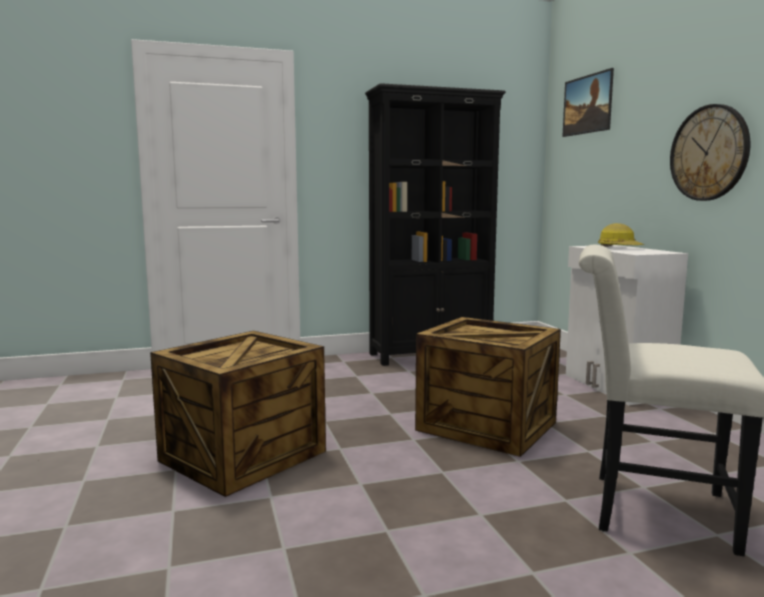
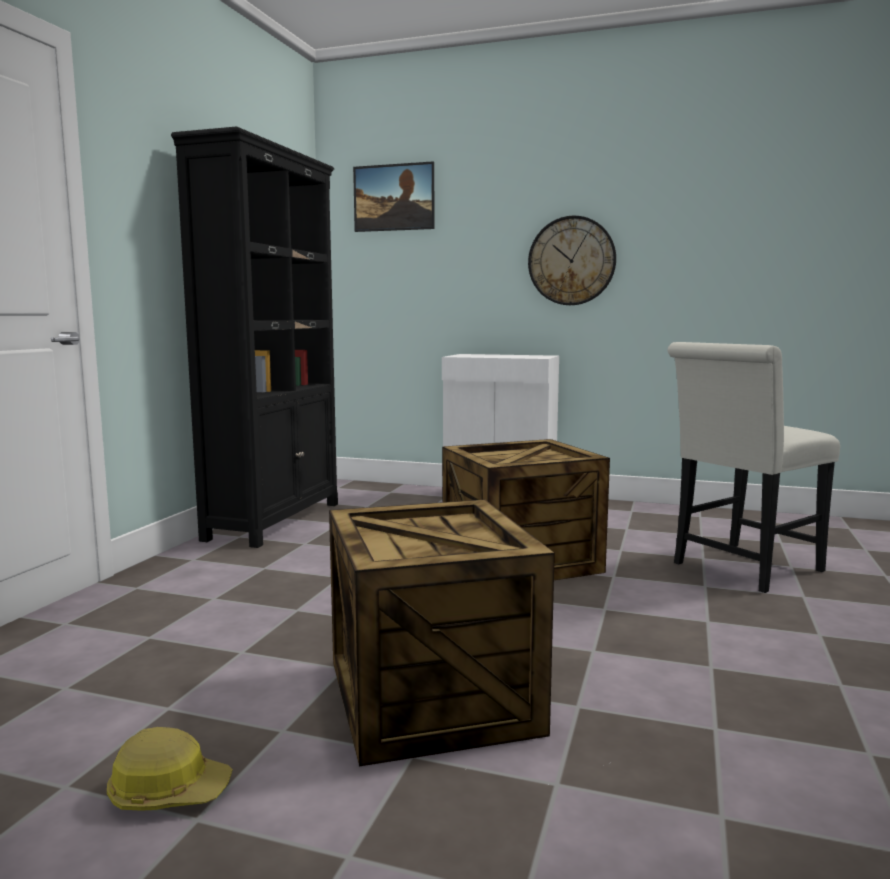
camera: 55 degrees left, 0 degrees up
(619, 248) = (489, 355): hard hat -> hard hat (169, 791)

